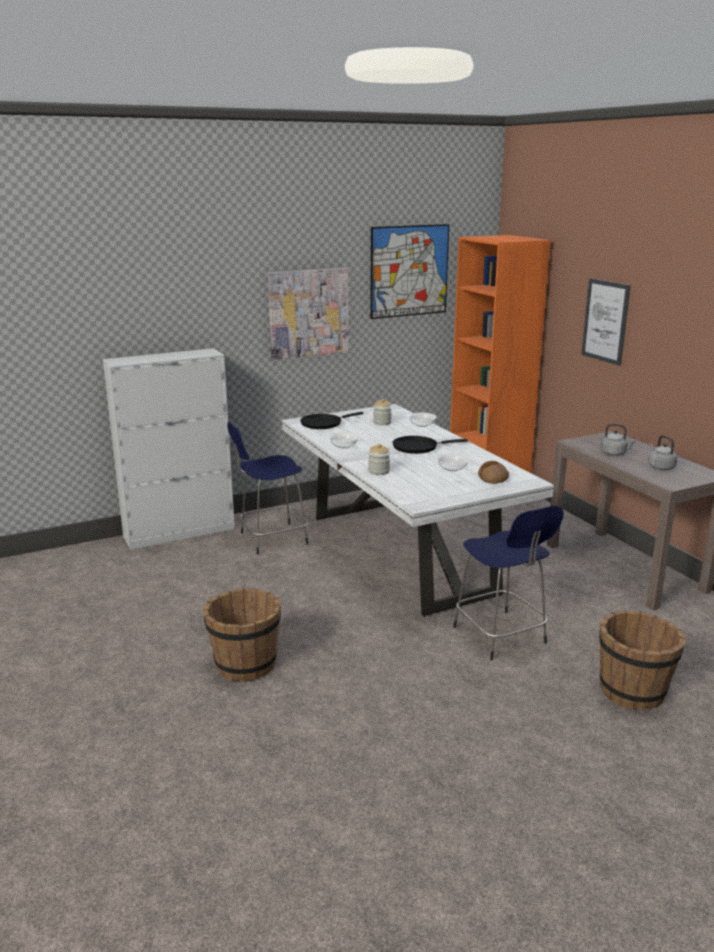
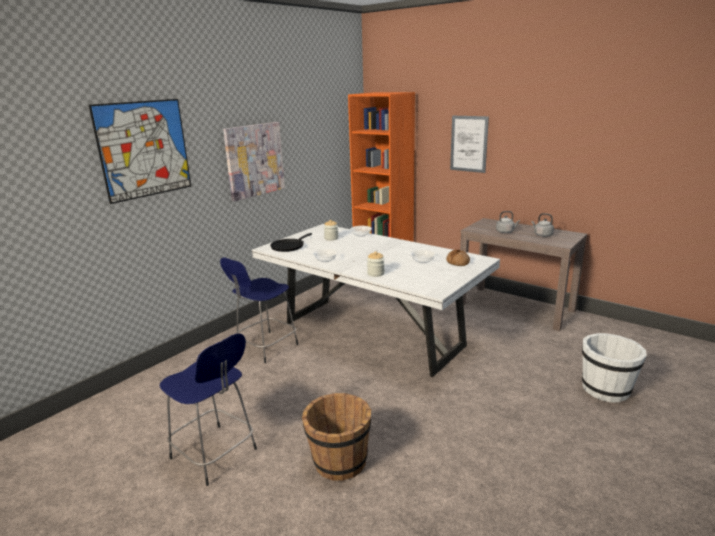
camera: 25 degrees left, 0 degrees up
(180, 532) = (183, 361): white cabinet -> none
(409, 271) = (316, 122): picture -> picture (144, 149)
(418, 447) = (379, 251): black frying pan -> none
(501, 636) = (495, 376): blue stool -> blue stool (215, 455)
(633, 691) = (606, 389): brown bucket -> white bucket

